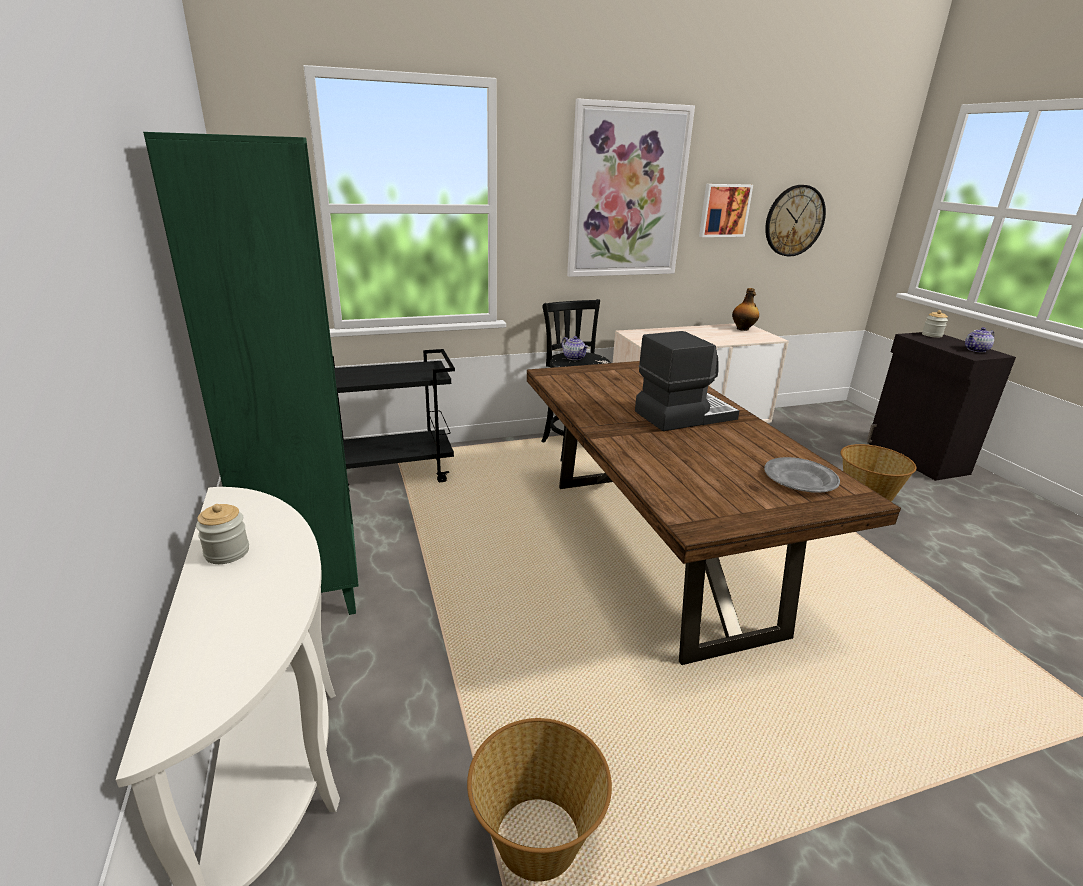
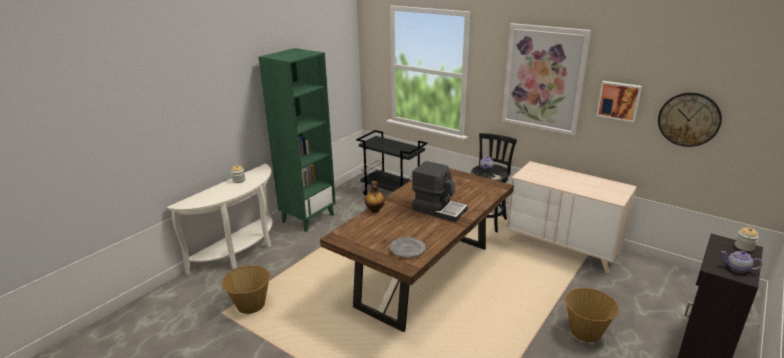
camera: 55 degrees right, 0 degrees up
(743, 329) = (616, 188): bottle -> bottle (374, 210)

